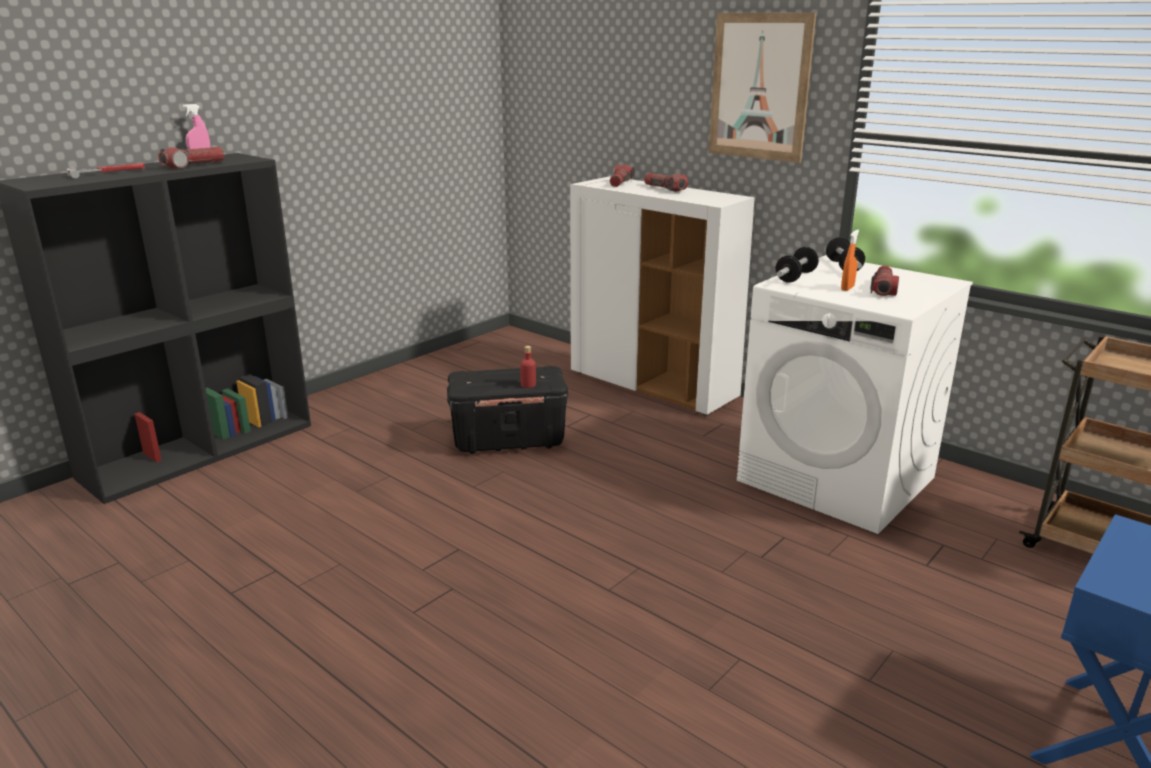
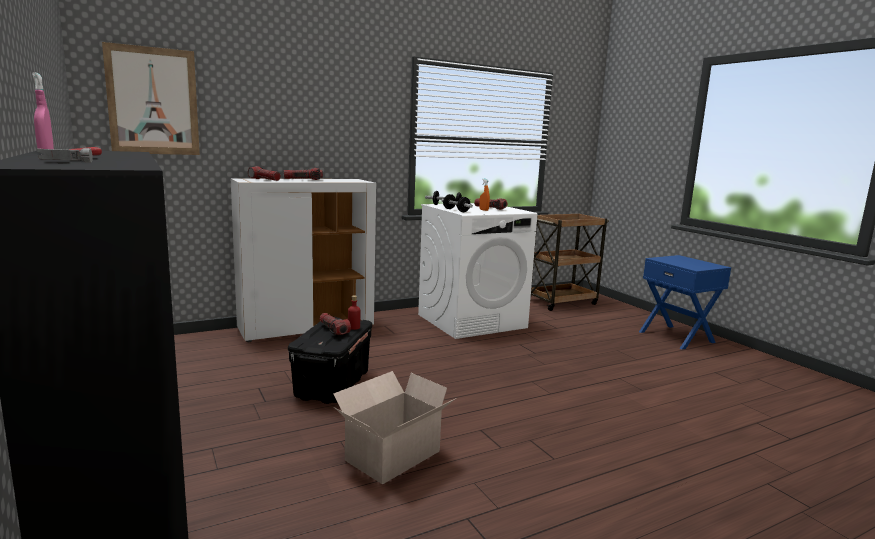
camera: 70 degrees left, 10 degrees down
(194, 165) = (118, 154): flashlight -> flashlight (333, 330)
(371, 507) = (390, 457): none -> cardboard box
(759, 87) = (352, 109): picture -> picture (153, 101)

